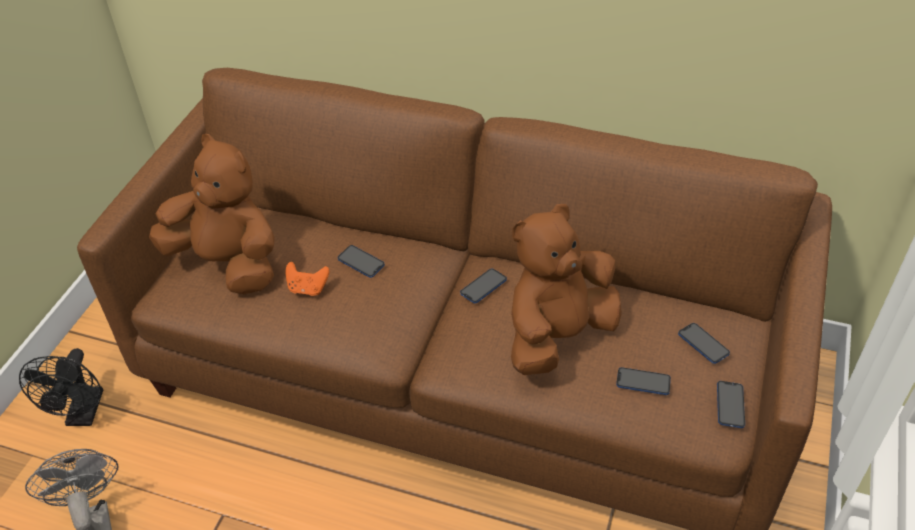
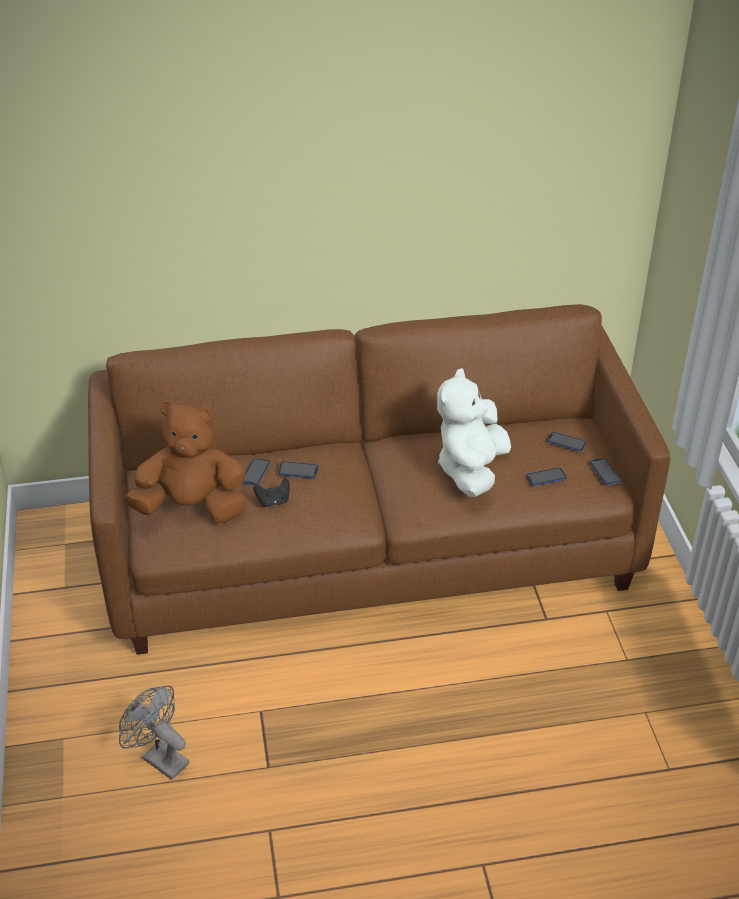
camera: 30 degrees left, 5 degrees down
(84, 415) = (82, 694): black fan -> none
(308, 288) = (273, 501): orange game controller -> black game controller
(483, 287) = (397, 458): phone -> phone (255, 473)
(557, 335) = (471, 470): brown plush toy -> white plush toy

